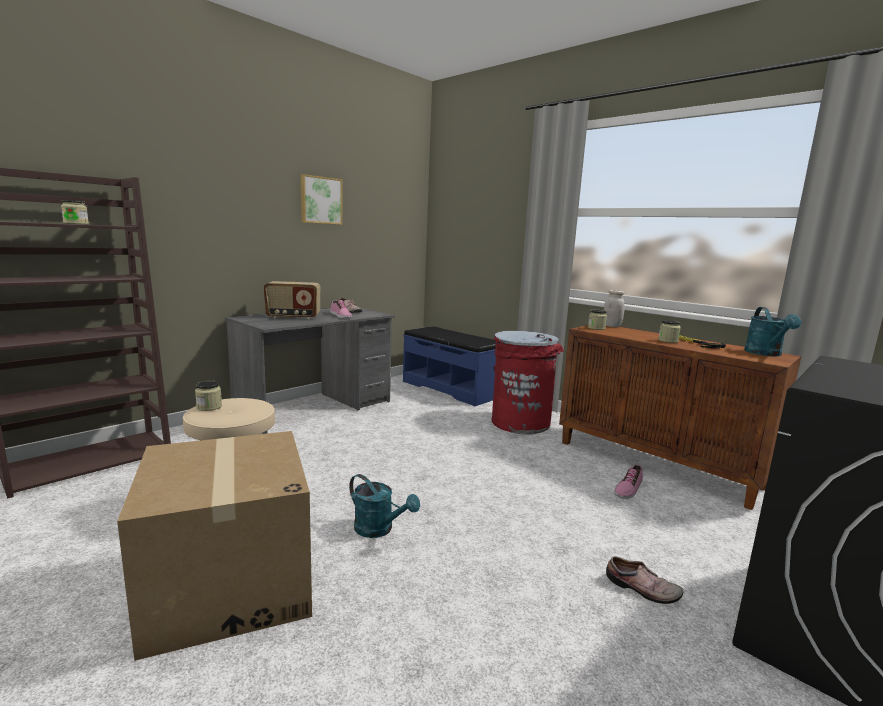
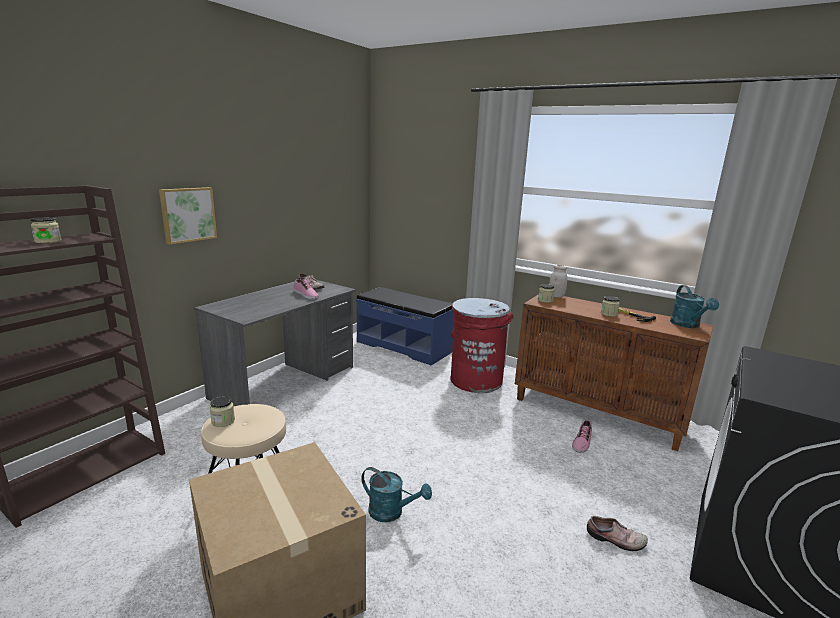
camera: 10 degrees left, 5 degrees up
(293, 317) = (262, 301): radio -> none
(320, 200) = (275, 179): picture -> picture (187, 214)

